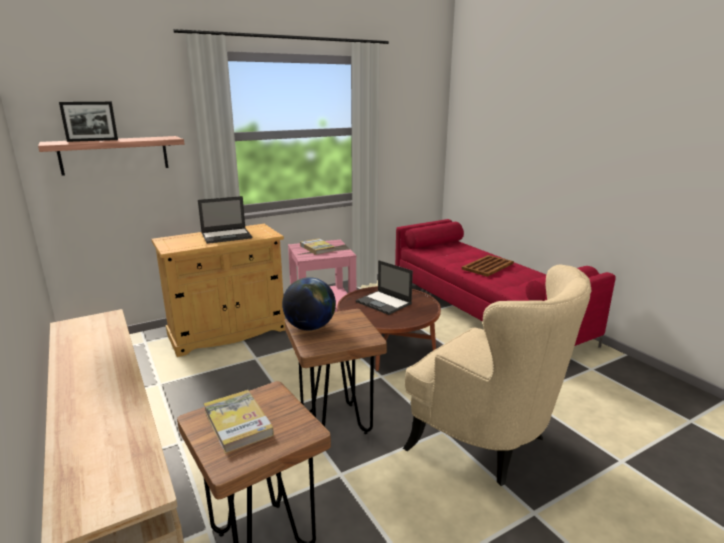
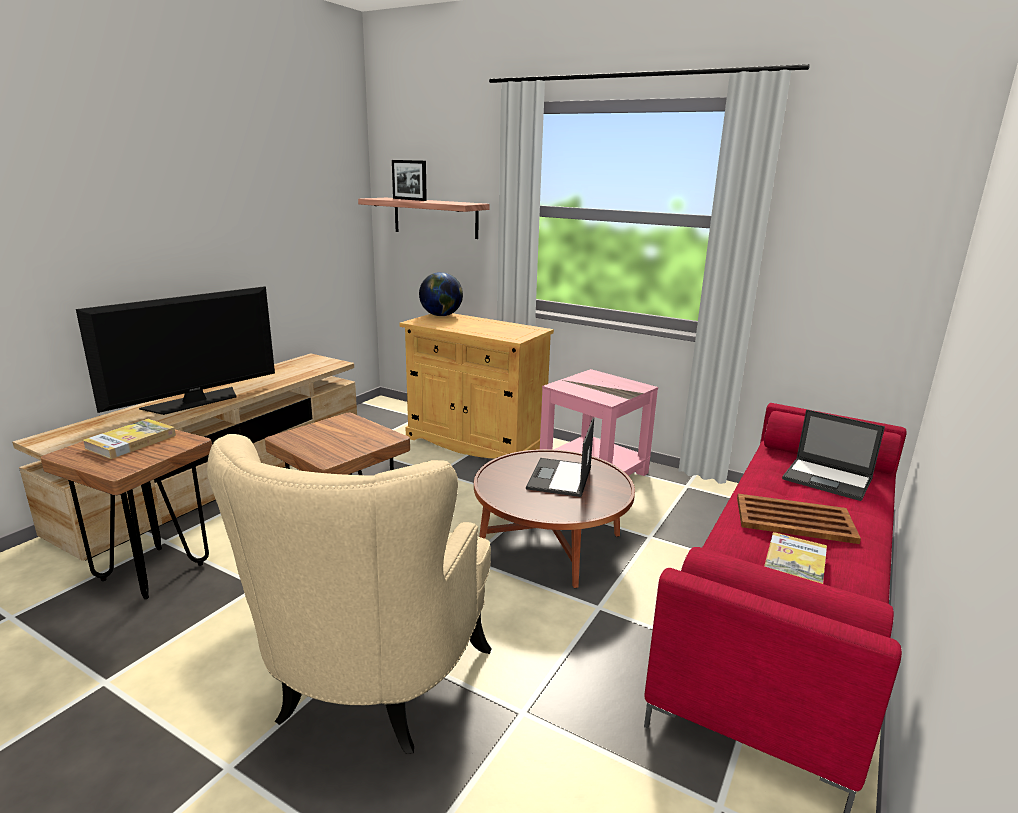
camera: 60 degrees right, 0 degrees up
(101, 399) = (194, 401): none -> television
(227, 236) = (484, 327): laptop -> laptop (828, 479)
(310, 327) = (337, 426): globe -> globe (441, 315)
(317, 248) = (601, 383): book -> book (794, 566)

